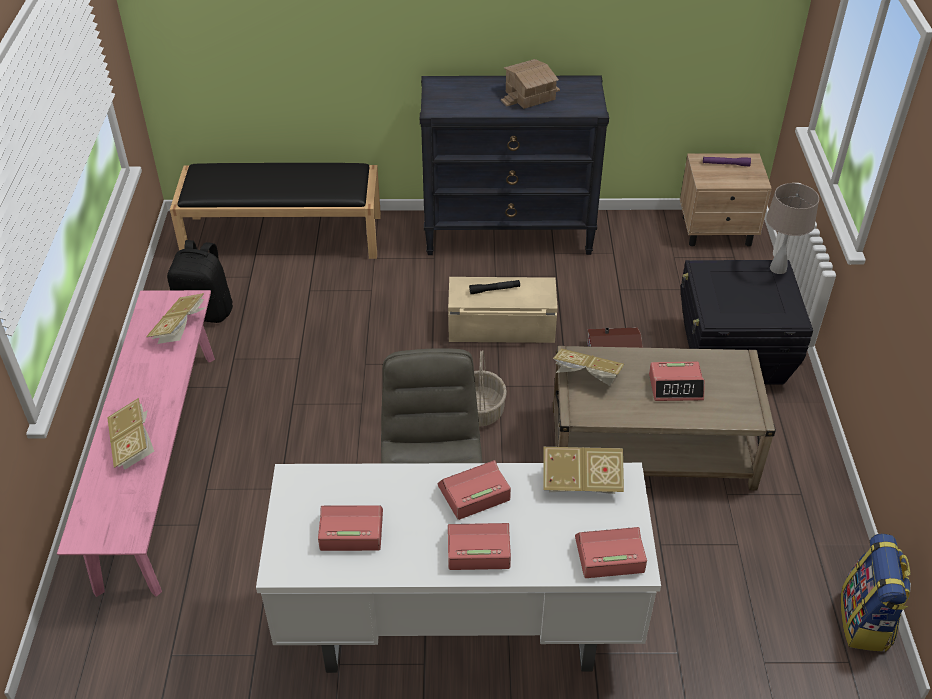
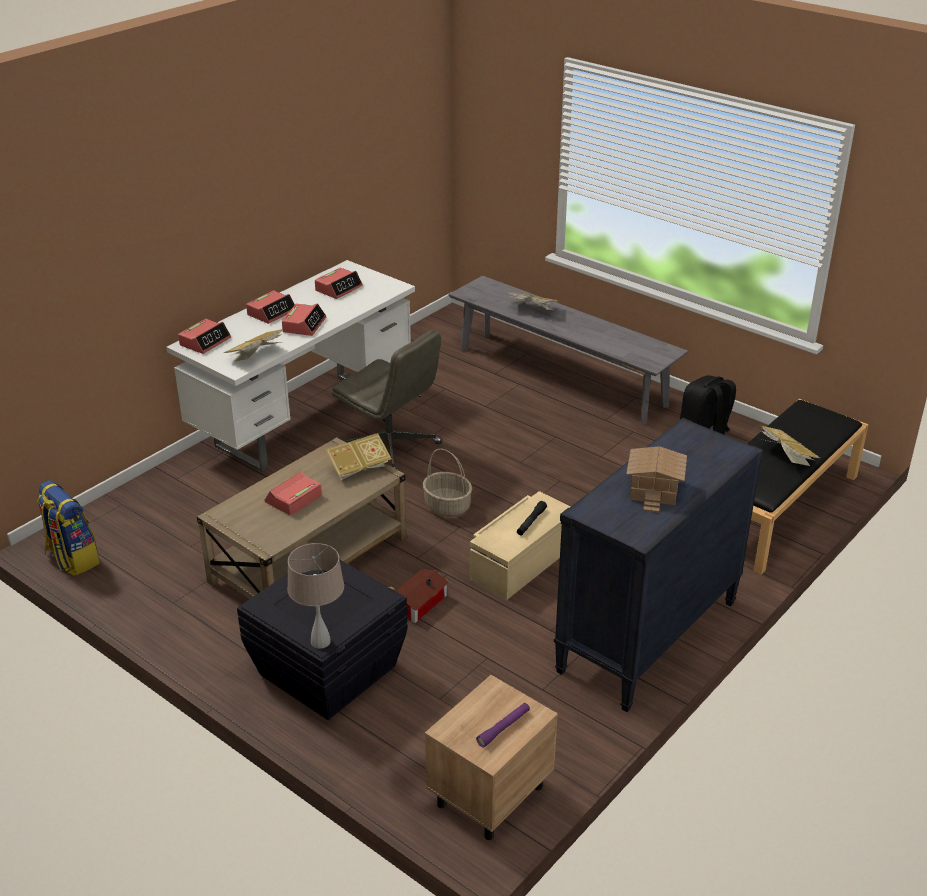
camera: 130 degrees right, 10 degrees down
(159, 464) = (561, 376): pink bench -> grey bench
(180, 329) = (624, 351): book -> book (786, 457)

